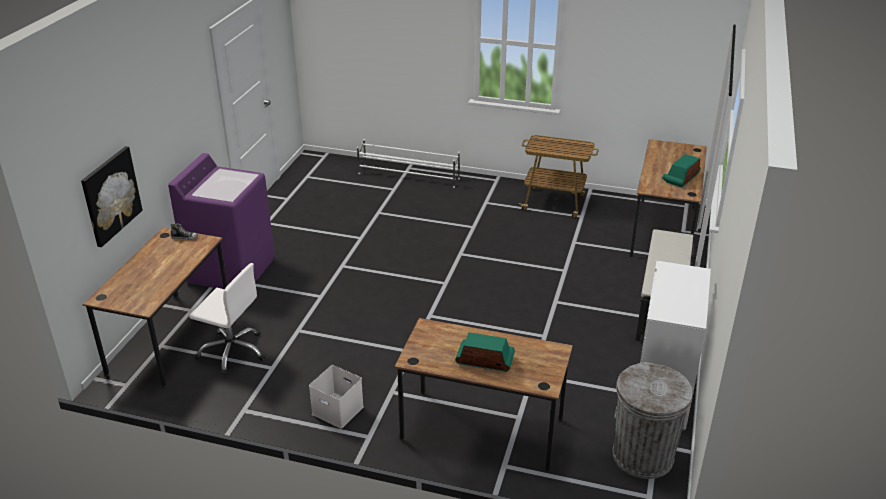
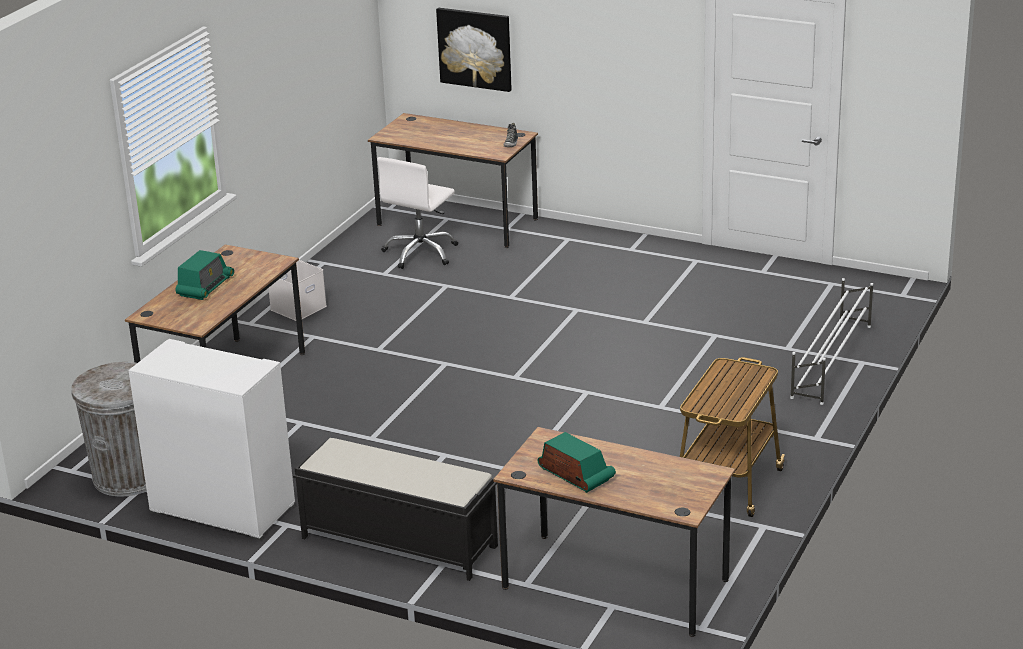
camera: 100 degrees right, 5 degrees down
(231, 270) = (583, 245): purple washing machine -> none

